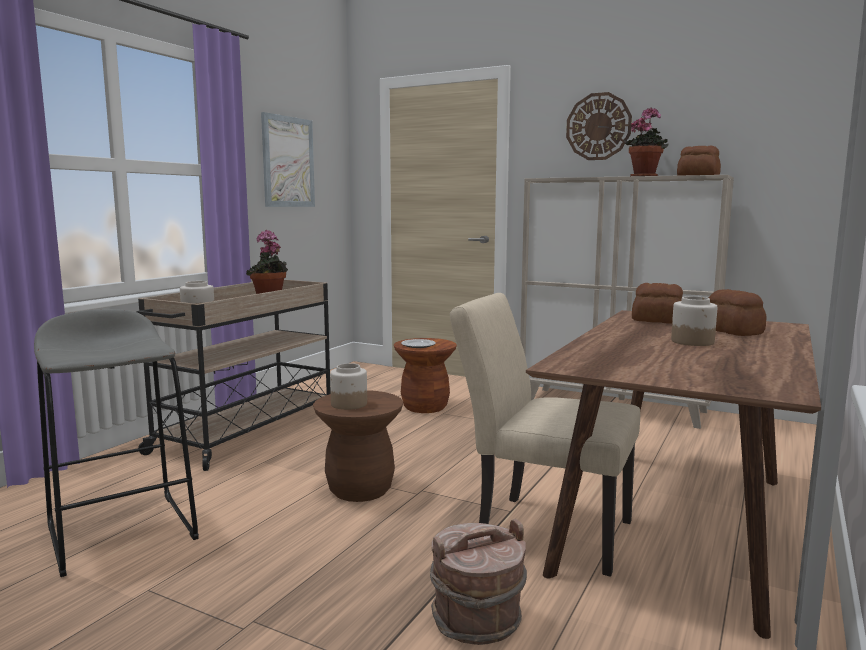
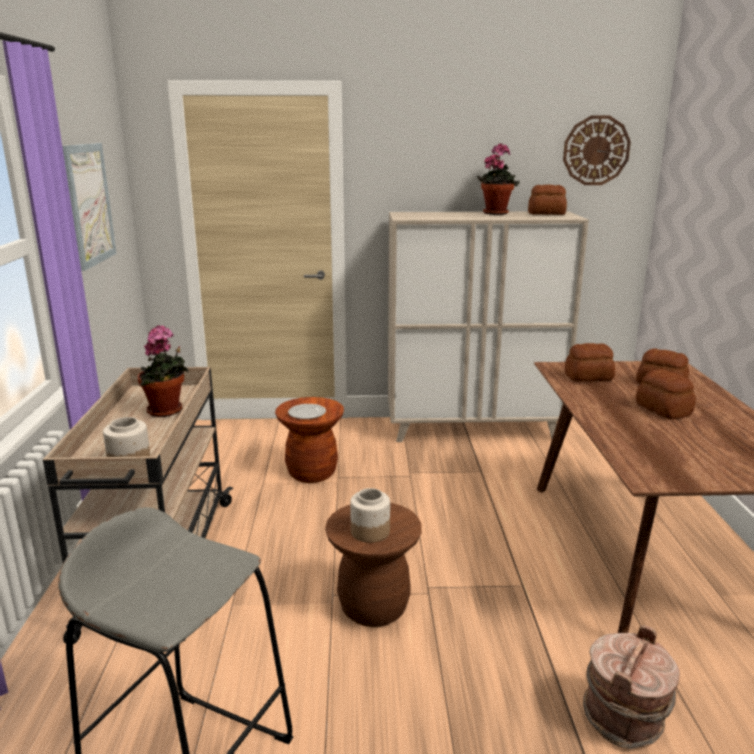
camera: 30 degrees left, 10 degrees up
(542, 529) = (565, 597): beige chair -> none
(598, 126) = (442, 156): wall clock -> wall clock (596, 150)
(692, 341) = (663, 409): jar -> bread

